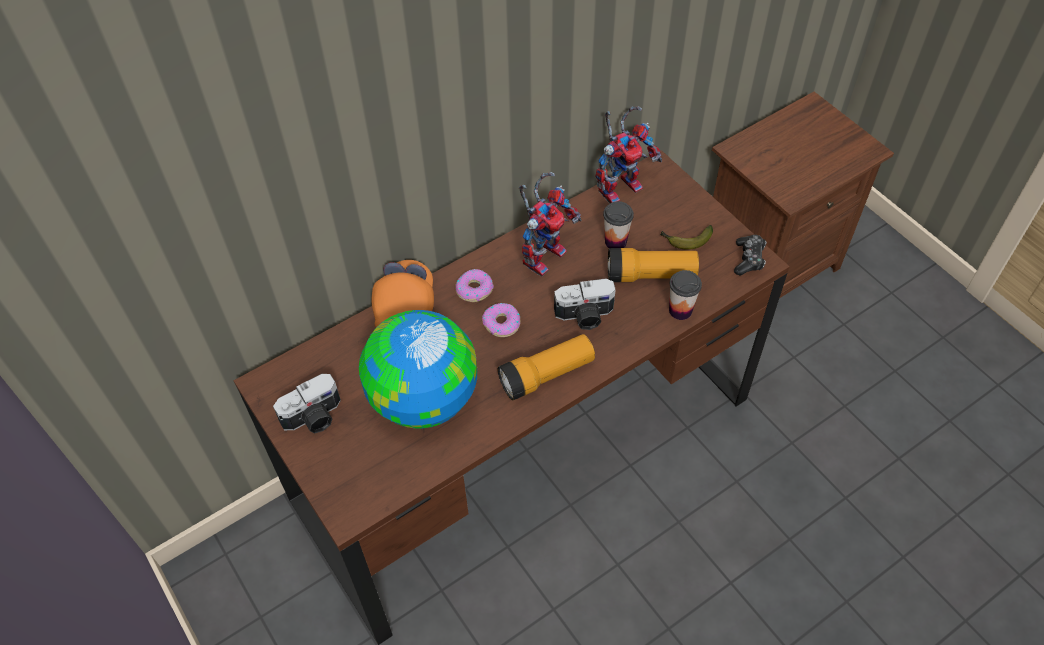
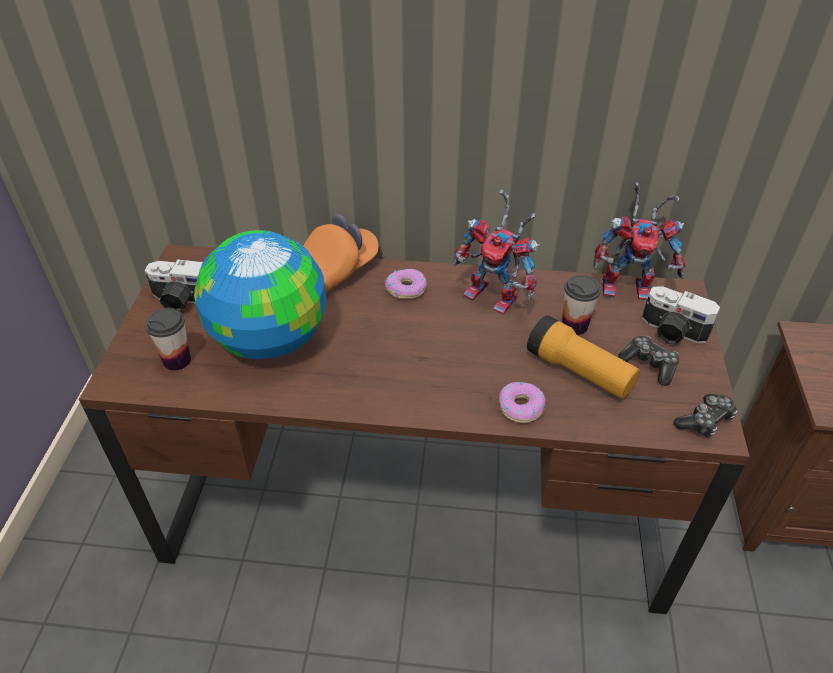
camera: 40 degrees right, 10 degrees down
(501, 323) = (397, 326): donut -> donut (520, 407)
(544, 253) = (496, 297): toy robot -> toy robot turned 45 degrees clockwise
(546, 375) = (387, 389): flashlight -> none
(585, 316) = (476, 366): camera -> camera (672, 332)
(680, 310) = (577, 419): cup -> cup (177, 360)
(685, 240) = (649, 365): banana -> game controller

